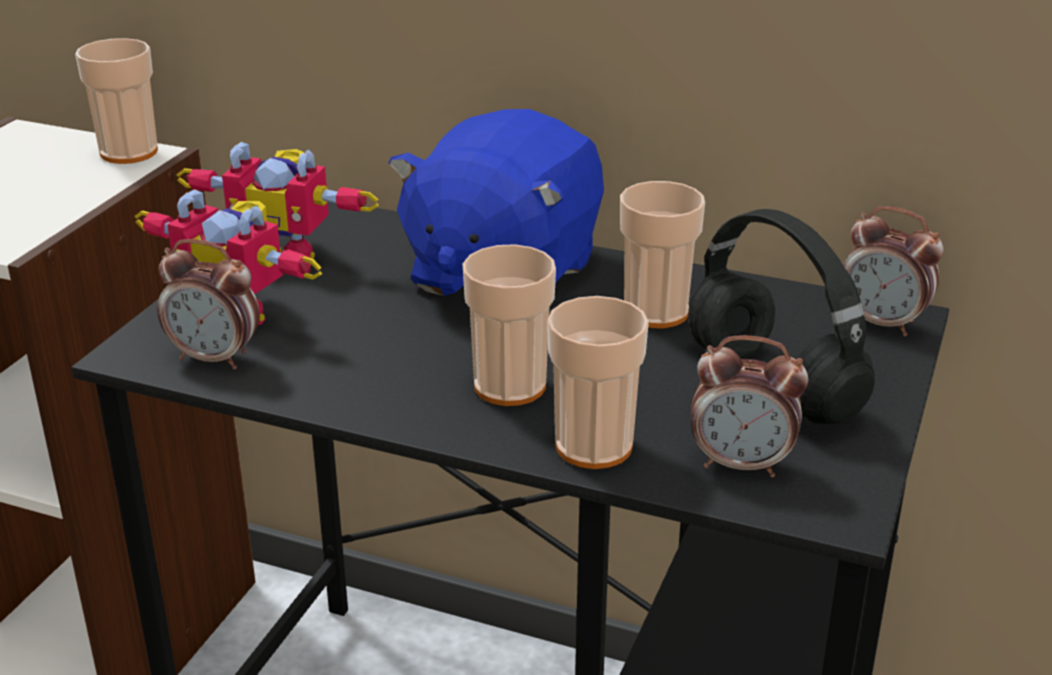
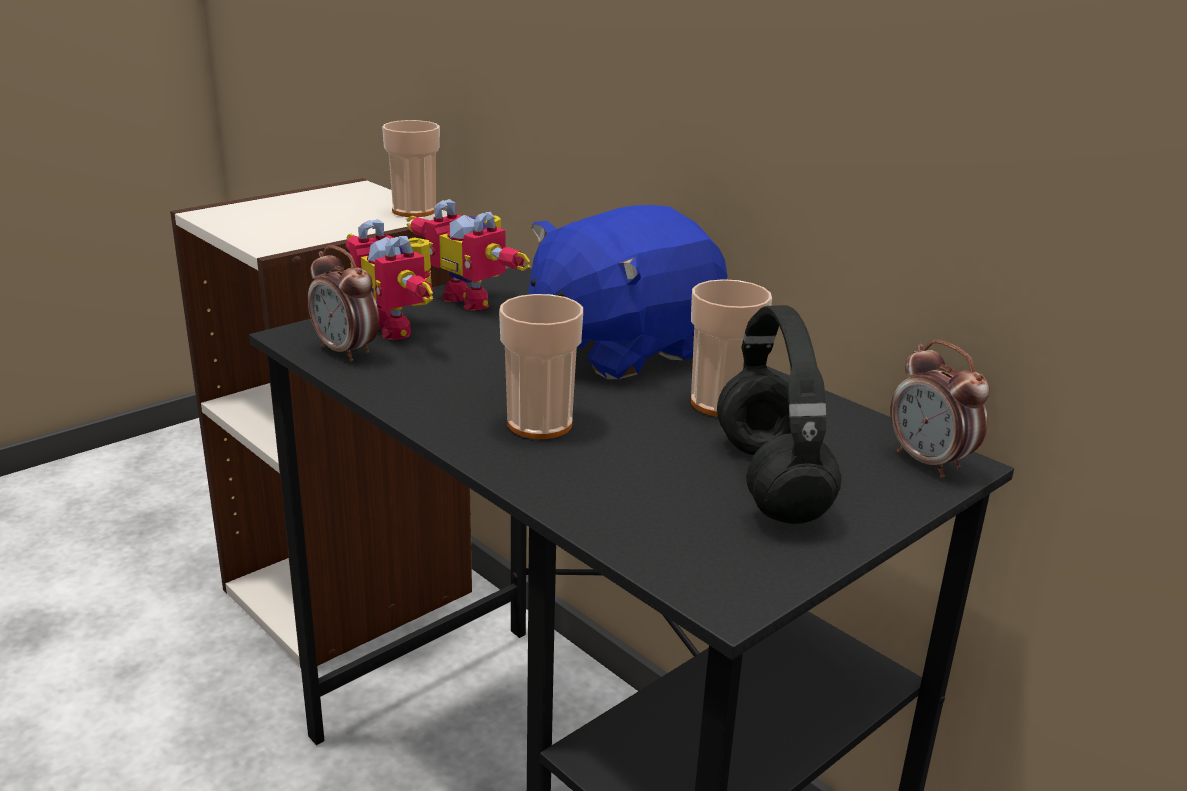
camera: 25 degrees right, 5 degrees down
(594, 446) = (560, 483): cup -> none
(742, 464) = (674, 533): alarm clock -> none

